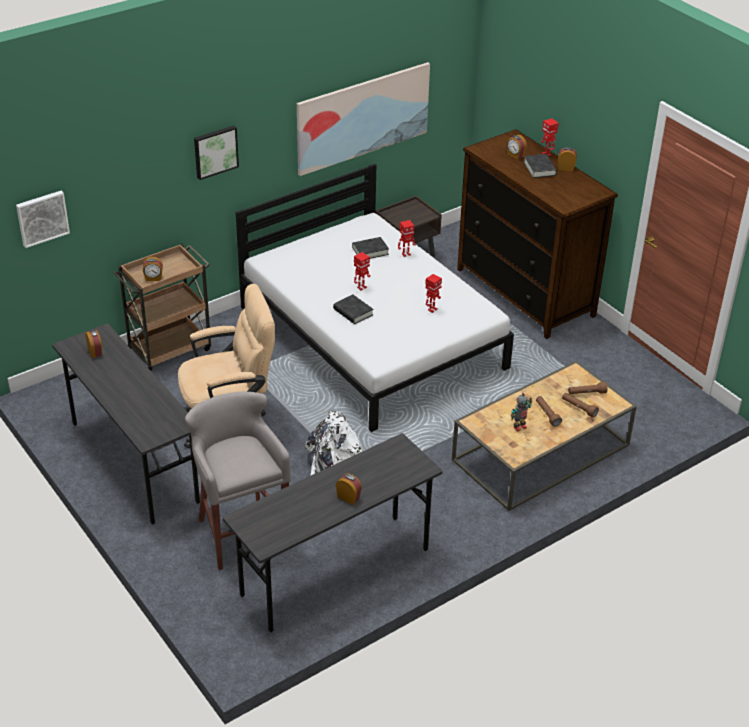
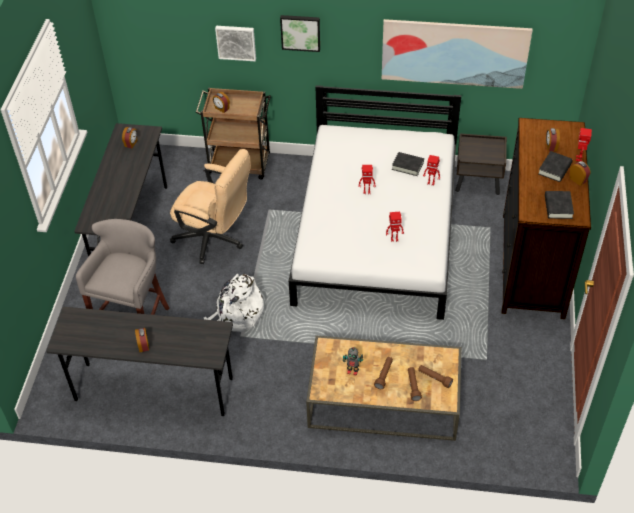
camera: 45 degrees right, 10 degrees up
(42, 218) = (146, 30): picture -> picture (236, 42)
(353, 312) = (337, 208): black book -> black book (558, 207)

